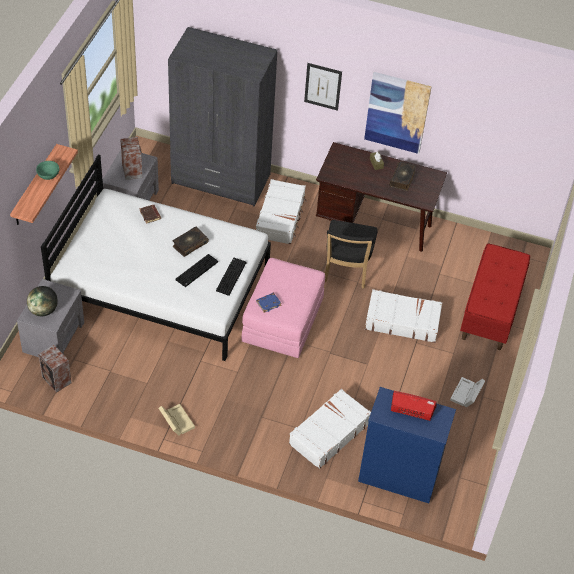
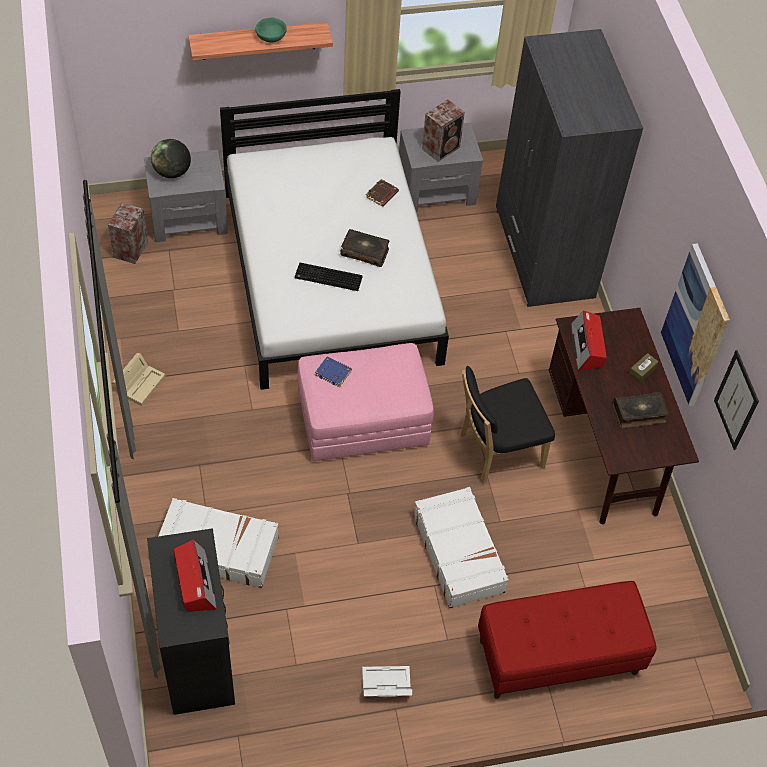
camera: 60 degrees right, 5 degrees up
(230, 276) = (344, 313): keyboard -> none
(281, 217) = (531, 341): white suitcase -> none
(323, 86) = (659, 221): picture -> picture (736, 400)
(344, 176) = (587, 347): none -> radio
(397, 475) = (197, 657): blue dresser -> black dresser

